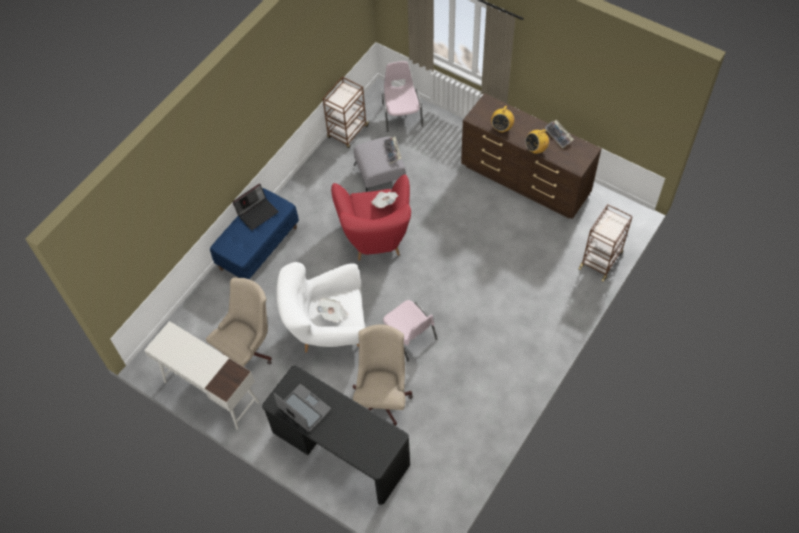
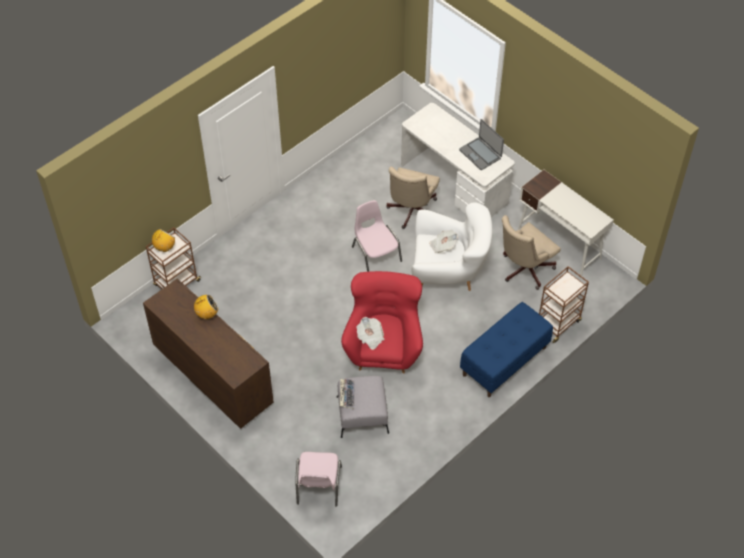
camera: 170 degrees left, 5 degrees down
(257, 212) = (501, 351): laptop -> none
(340, 449) = (454, 183): black desk -> white desk
(347, 132) = (386, 475): brown cart -> brown cart (557, 323)
(501, 127) = (231, 344): radio -> radio (164, 247)
(559, 136) = (177, 323): keyboard -> none

